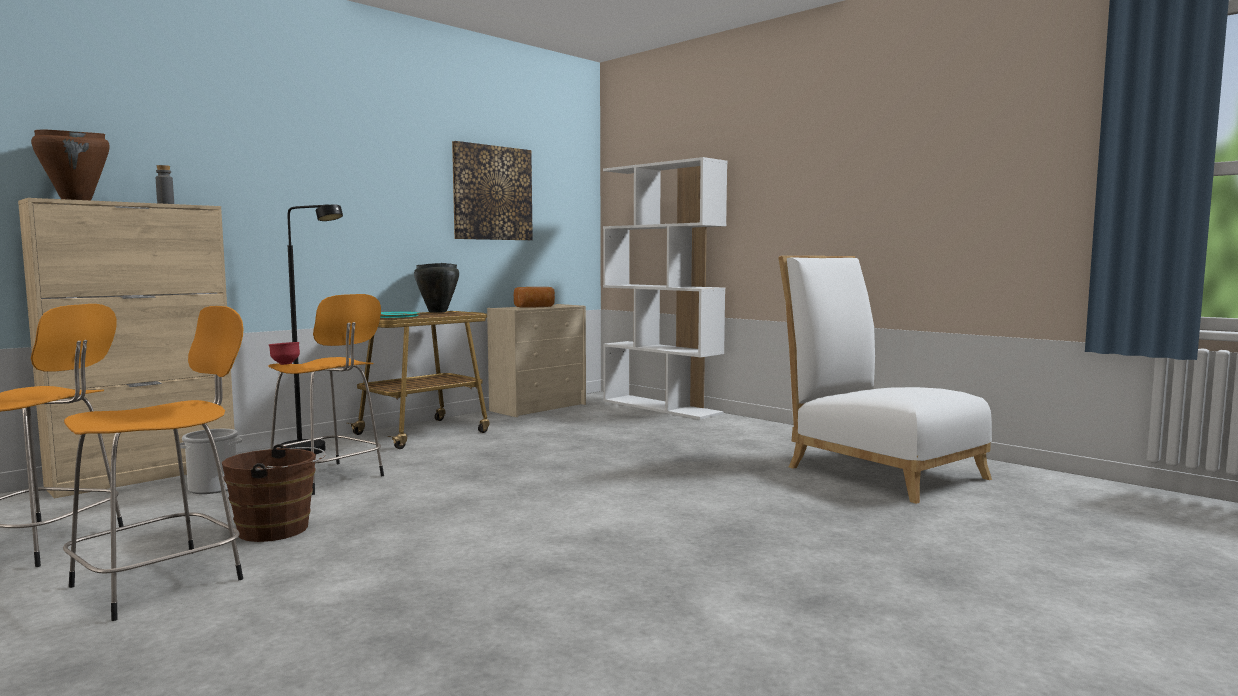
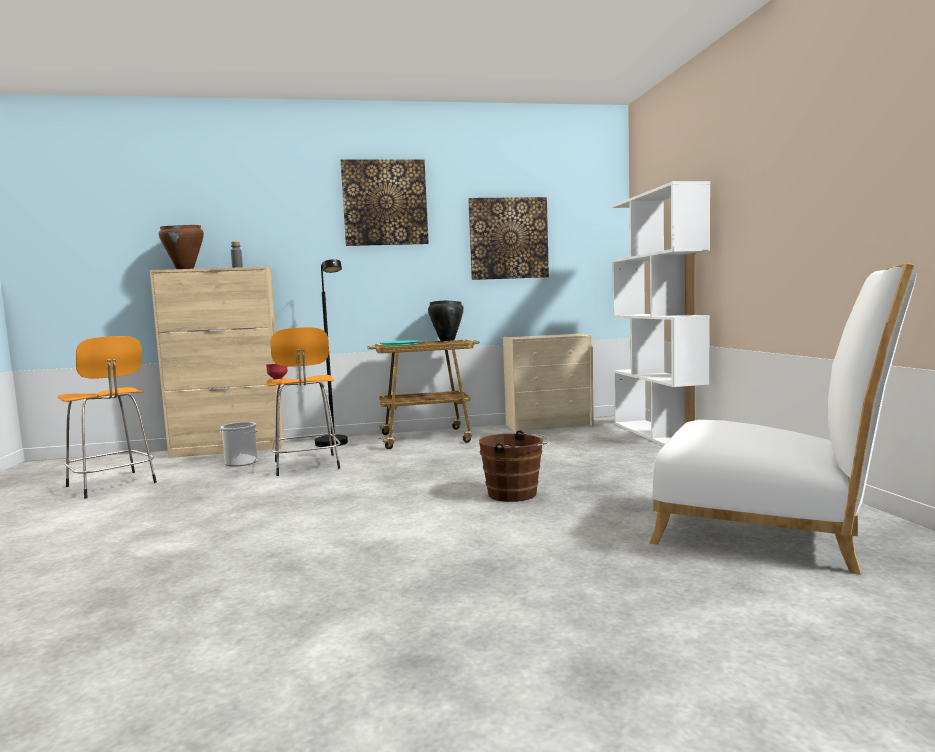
camera: 35 degrees right, 0 degrees up
(164, 581) = (107, 520): orange stool -> none
(279, 530) = (214, 498): brown bucket -> brown bucket (516, 494)
(358, 134) = (385, 203): none -> picture
(535, 307) = (543, 336): bread -> none
(876, 470) = (770, 532): white chair -> white chair turned 120 degrees clockwise

